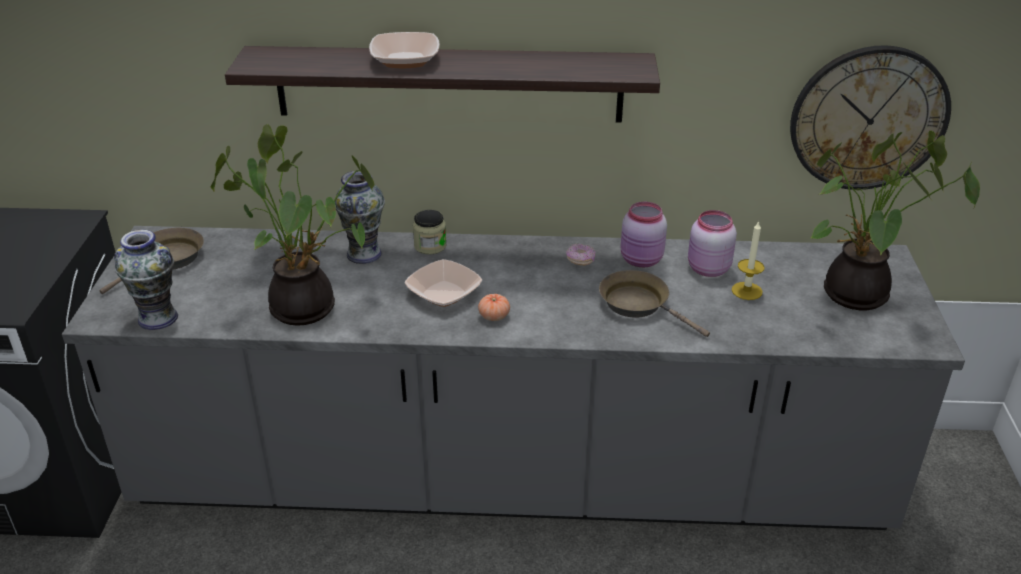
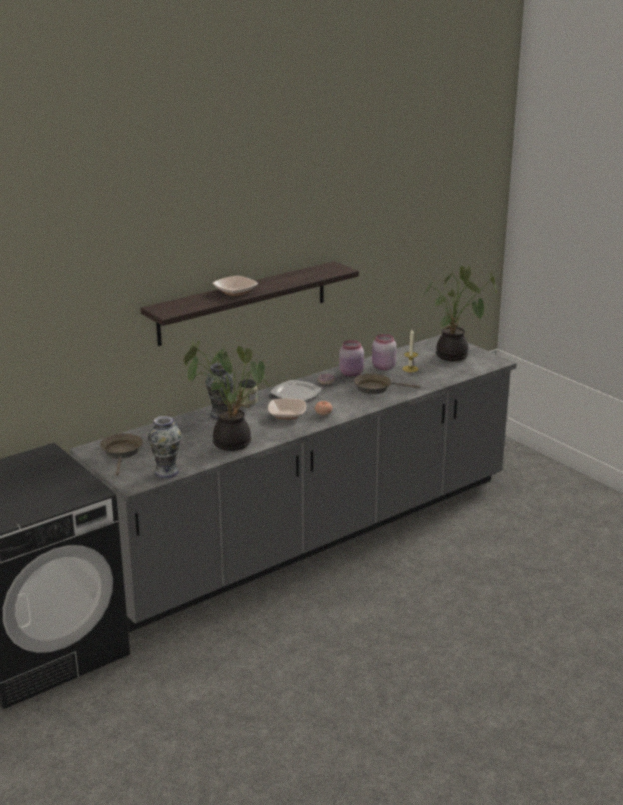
camera: 40 degrees left, 10 degrees down
(511, 260) = (295, 393): none -> plate
(868, 118) = (421, 271): wall clock -> none

